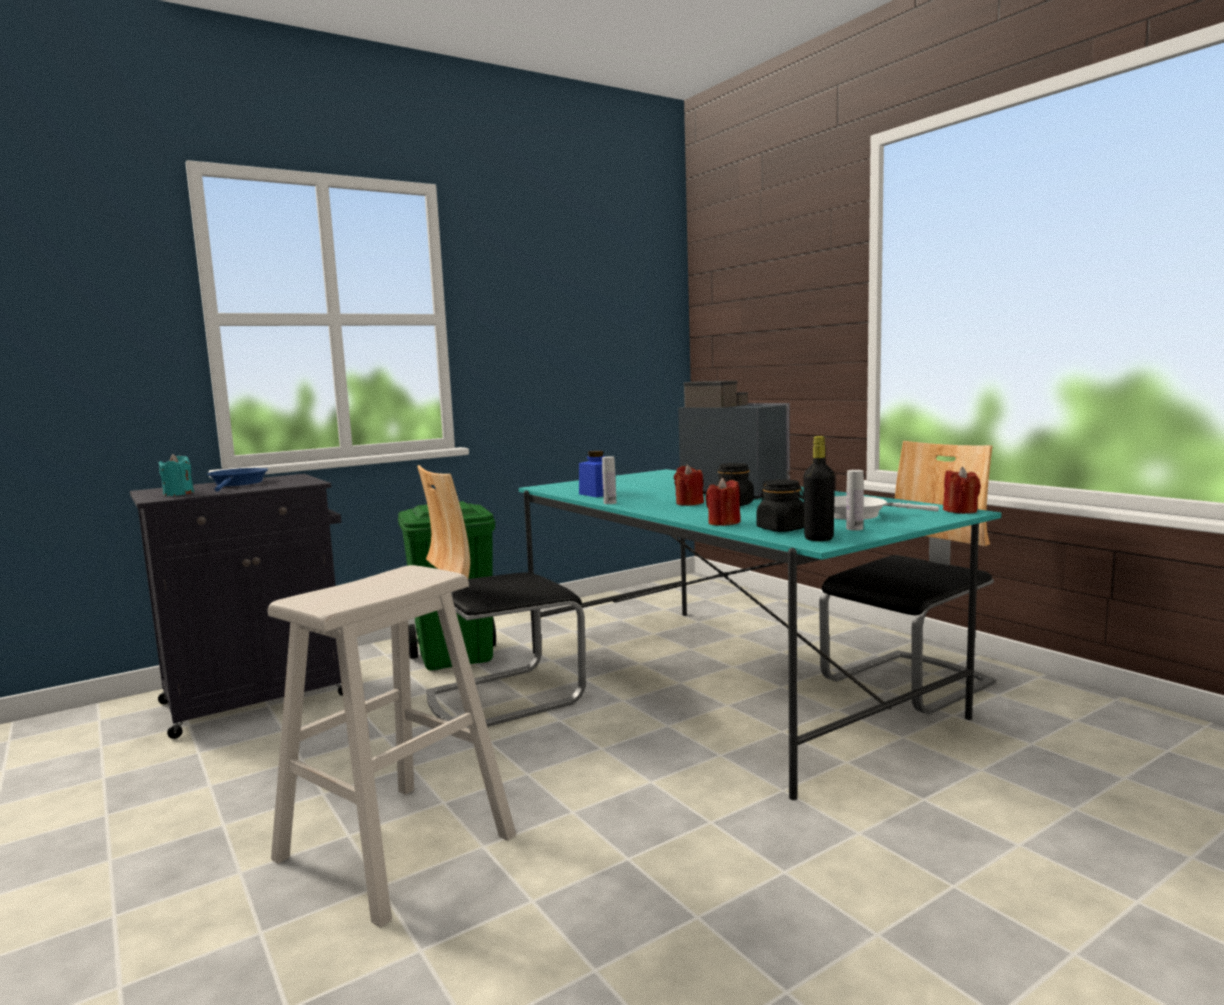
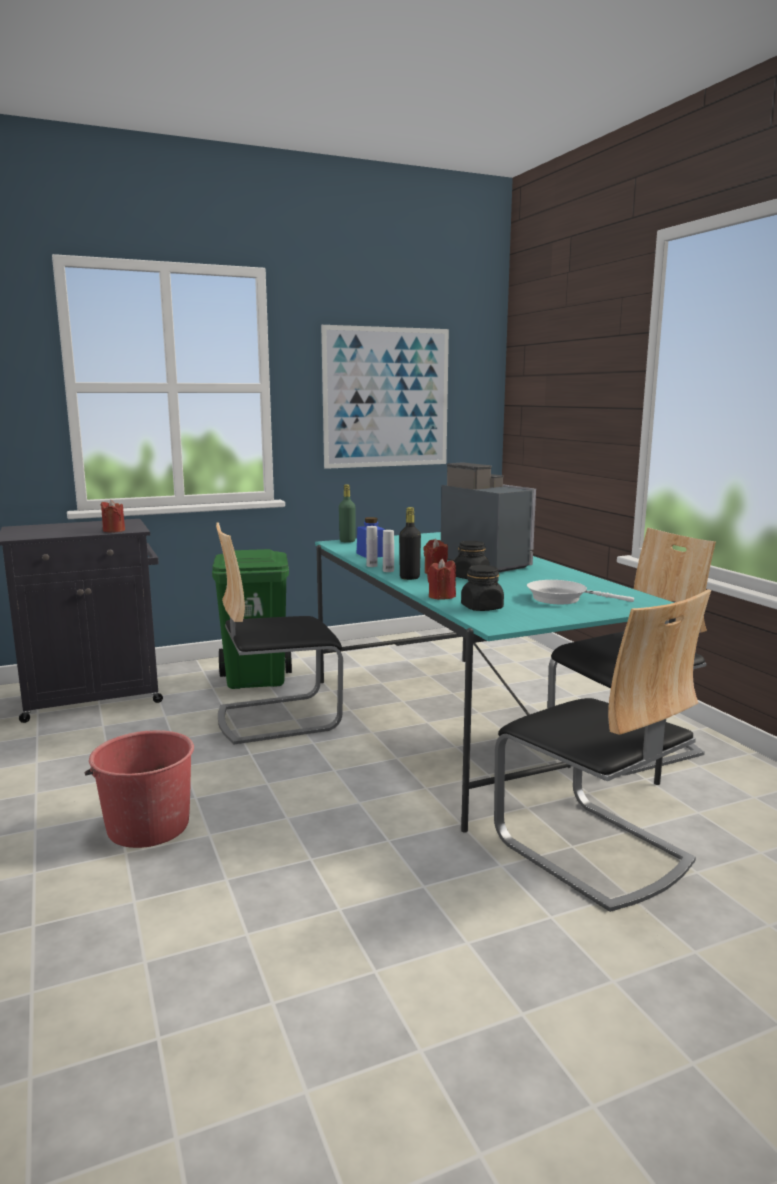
camera: 10 degrees right, 5 degrees up
(178, 494) = (32, 534): turquoise candle -> none
(238, 484) = (82, 526): blue frying pan -> none
(396, 847) = (147, 826): beige stool -> red bucket
(556, 485) = (347, 541): none -> green bottle
(571, 330) = (386, 398): none -> picture
(818, 538) = (500, 621): black bottle -> black bottle (409, 578)
(854, 529) = (542, 613): white bottle -> white bottle (388, 571)
(948, 800) = (592, 850): none -> chair
(960, 511) = (656, 603): red candle -> red candle (114, 530)

